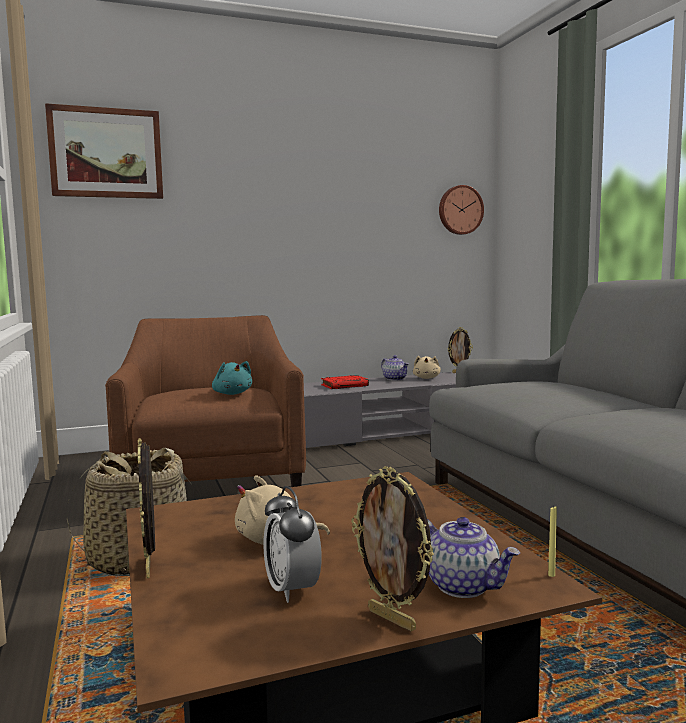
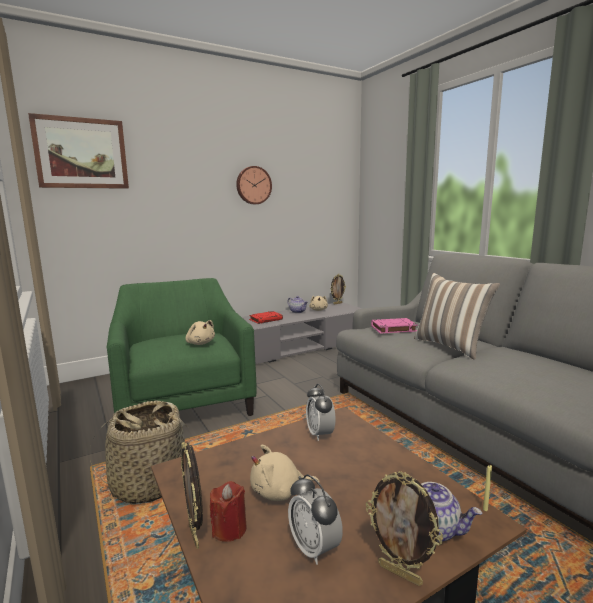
camera: 10 degrees left, 5 degrees up
(194, 566) = (229, 529): none -> red candle
(212, 483) = (184, 403): brown armchair -> green armchair
(232, 394) = (200, 343): turquoise plush toy -> beige plush toy
(358, 494) = (320, 434): none -> alarm clock
(460, 210) = (337, 193): wall clock -> wall clock (253, 185)
(509, 384) = (393, 329): none -> pink book
(586, 402) = (451, 346): none -> pillow

